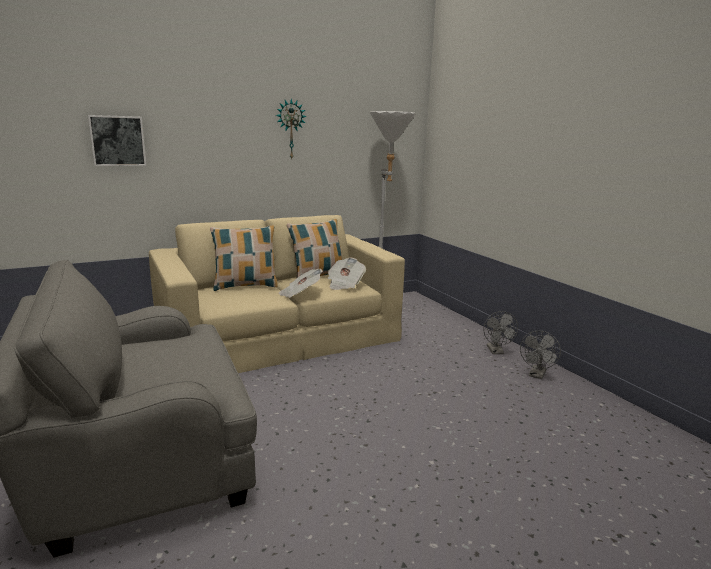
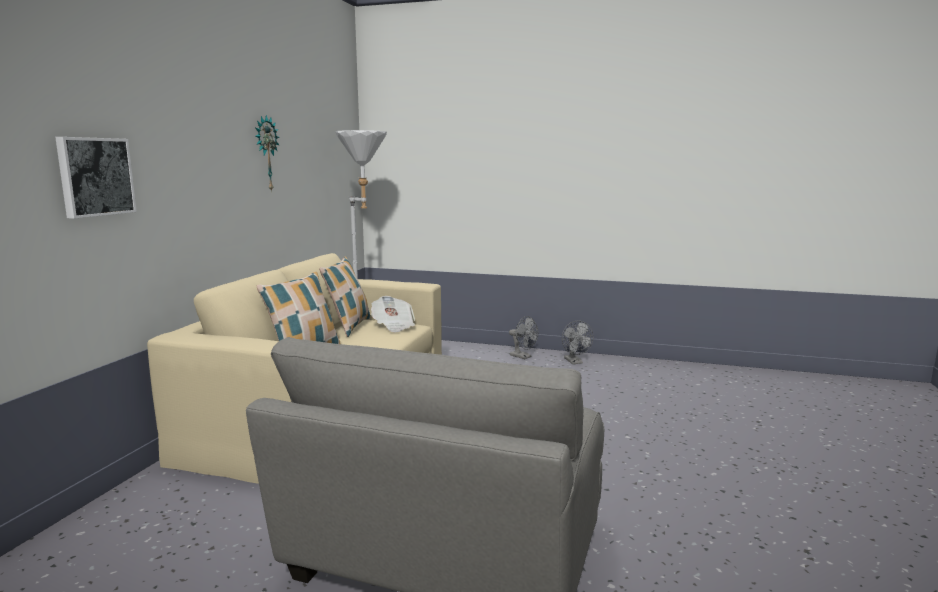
camera: 45 degrees left, 5 degrees down
(300, 294) = (375, 345): newspaper -> none

